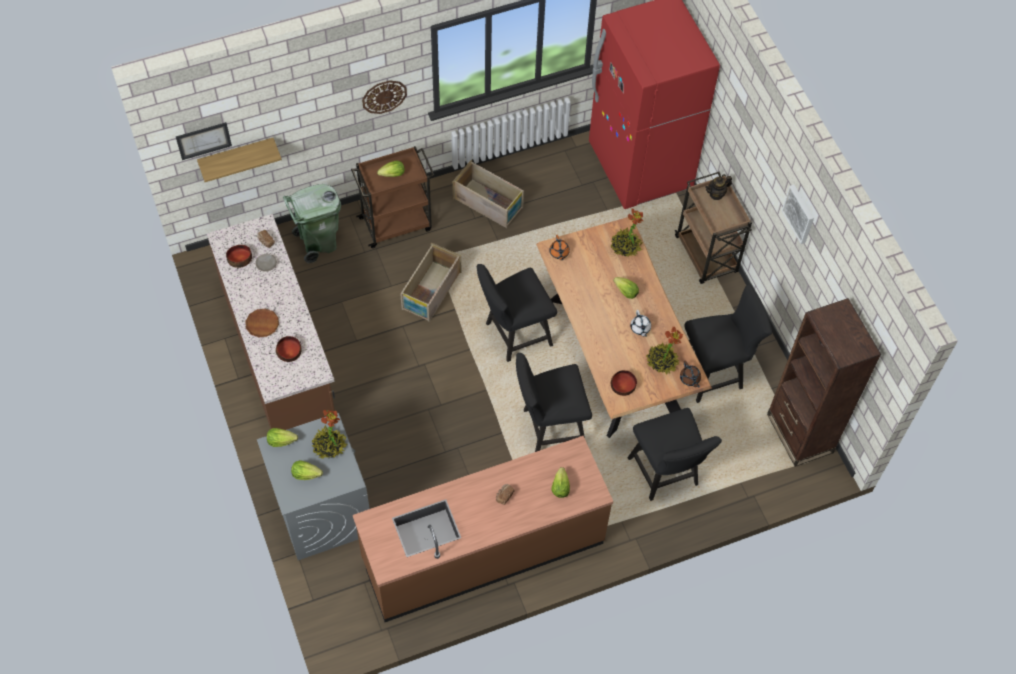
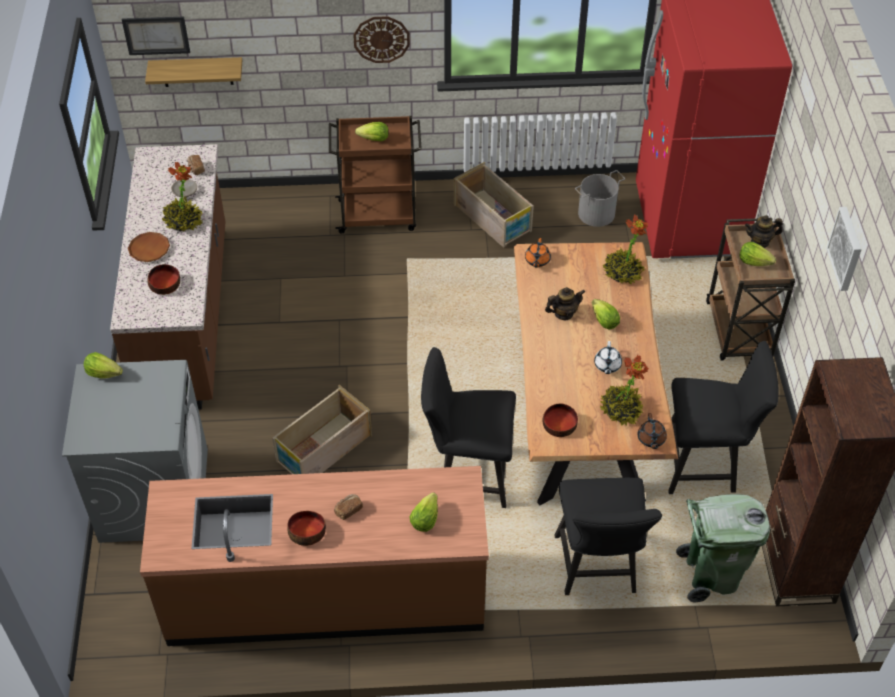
camera: 20 degrees right, 10 degrees down
(240, 259) = (159, 179): bowl -> bowl (307, 532)
(306, 474) = (113, 417): lettuce -> lettuce (754, 262)
(318, 243) = (282, 214): green trash can -> green trash can (710, 576)
(329, 446) = (156, 394): potted plant -> potted plant (183, 222)
(431, 291) = (388, 292): crate -> crate (323, 449)
(514, 335) = (466, 361): black chair -> none
(568, 178) = (596, 214): none -> grey bucket
(594, 293) = (563, 313): none -> teapot

